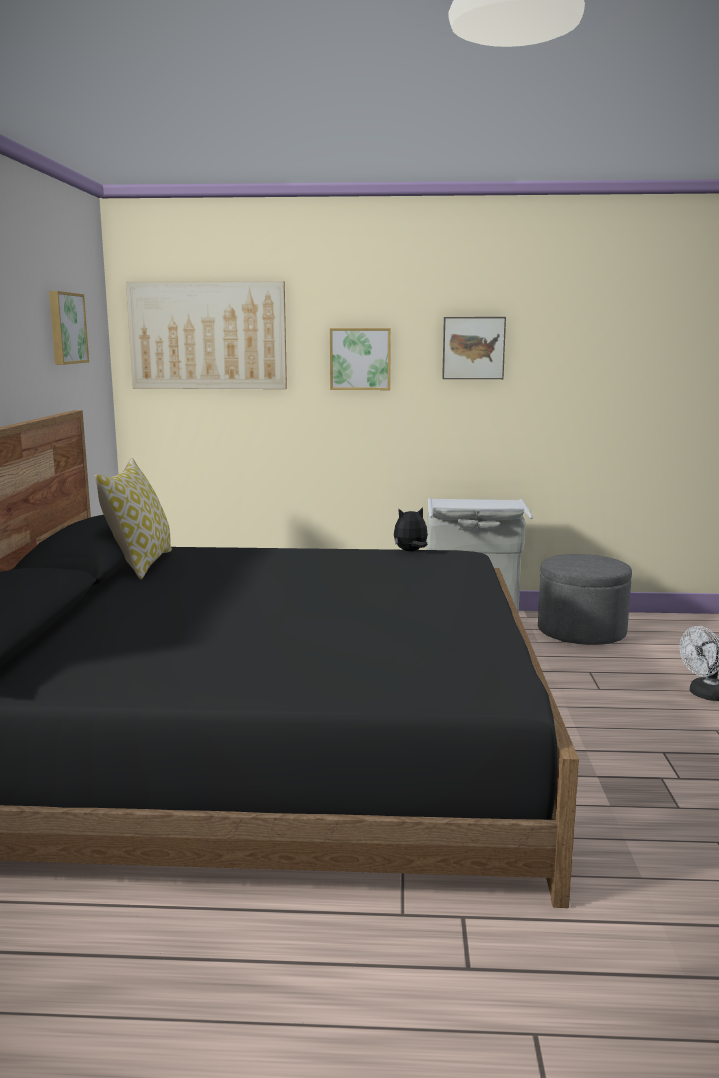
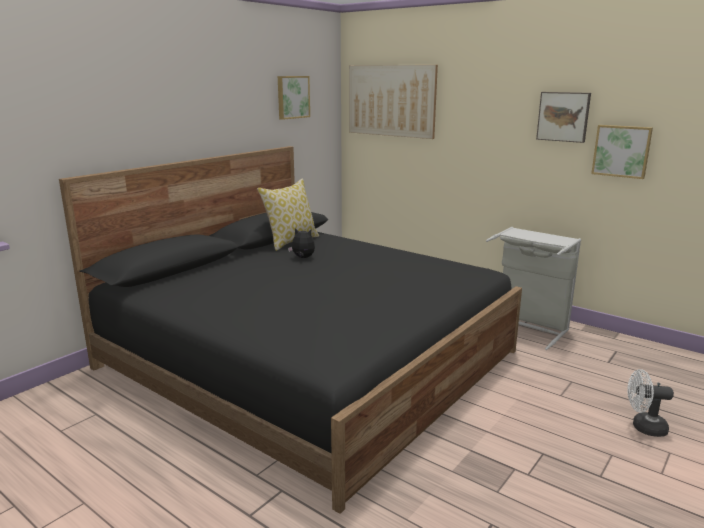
camera: 35 degrees right, 5 degrees up
(360, 359) = (482, 121): picture -> picture (621, 151)
(411, 551) = (451, 263): plush toy -> plush toy (303, 258)
(581, 632) = (609, 351): grey ottoman -> none

